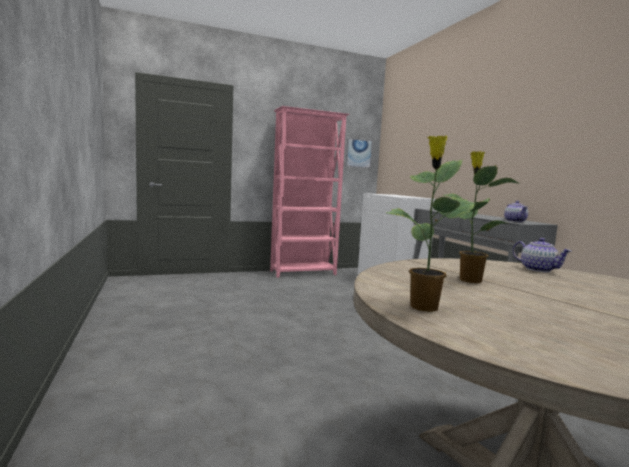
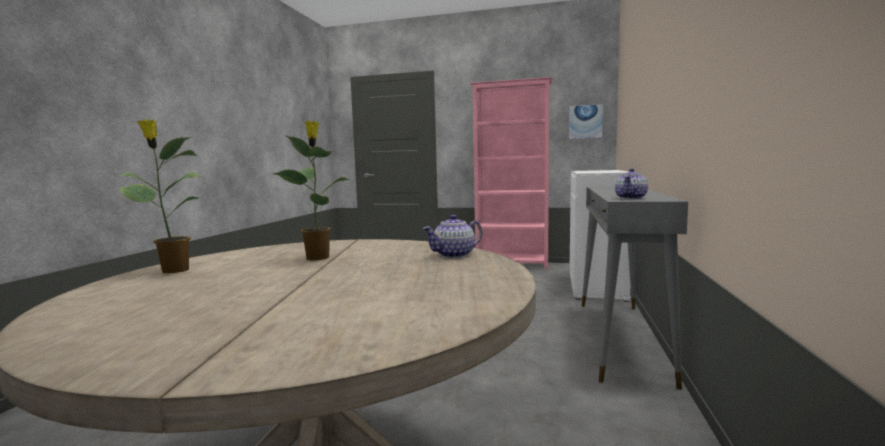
camera: 35 degrees right, 0 degrees up
(537, 269) = (454, 255): teapot -> teapot turned 60 degrees clockwise

